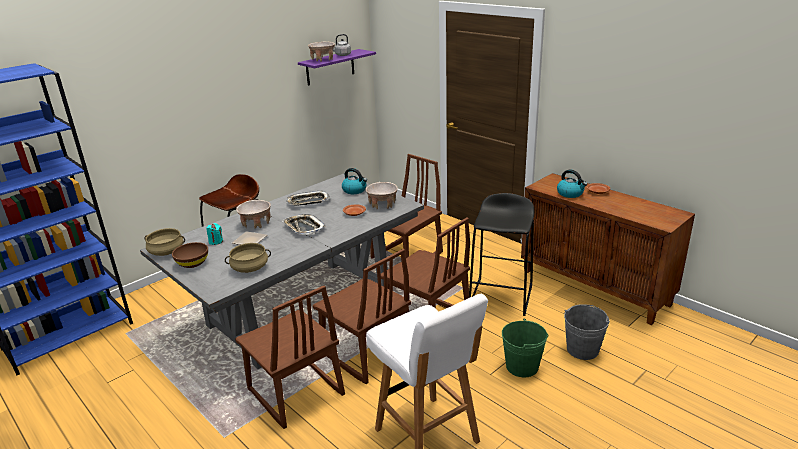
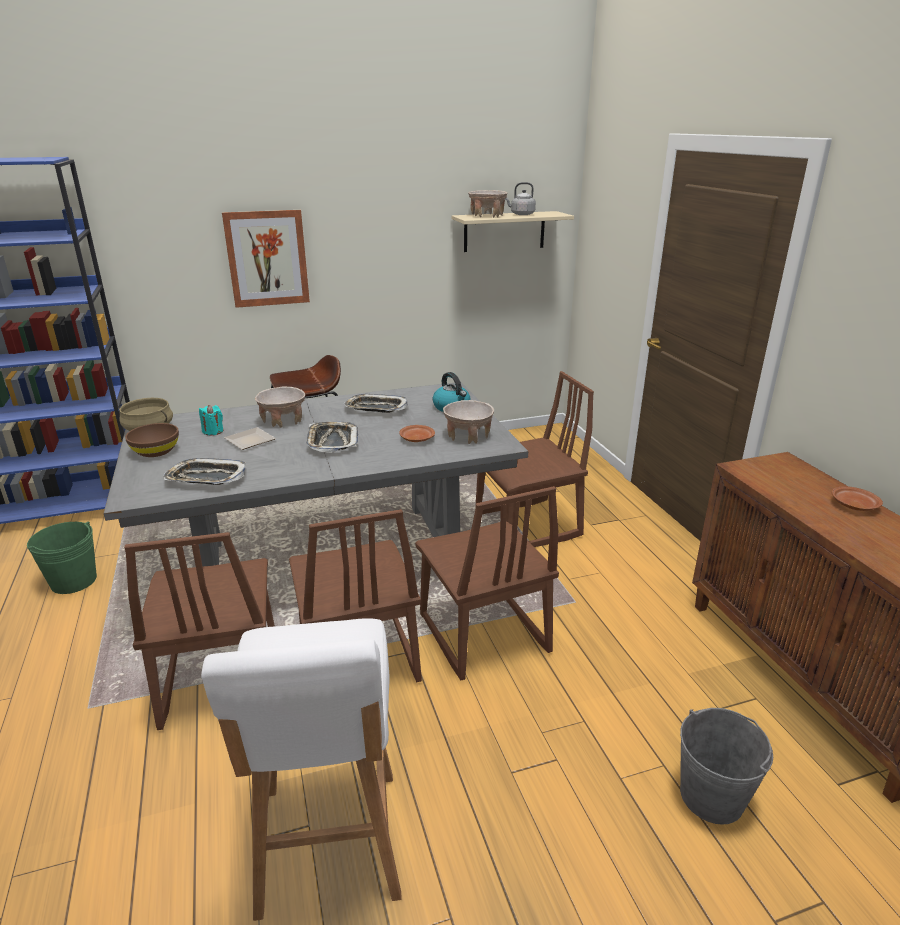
camera: 25 degrees right, 0 degrees up
(182, 113) = (267, 258): none -> picture
(250, 268) = (206, 478): beige cooking pot -> tray
(330, 67) = (504, 231): purple shelf -> beige shelf
(501, 296) = (626, 637): black stool -> none
(522, 366) = (576, 781): green bucket -> green bucket (74, 581)
(570, 193) = (794, 495): kettle -> none

